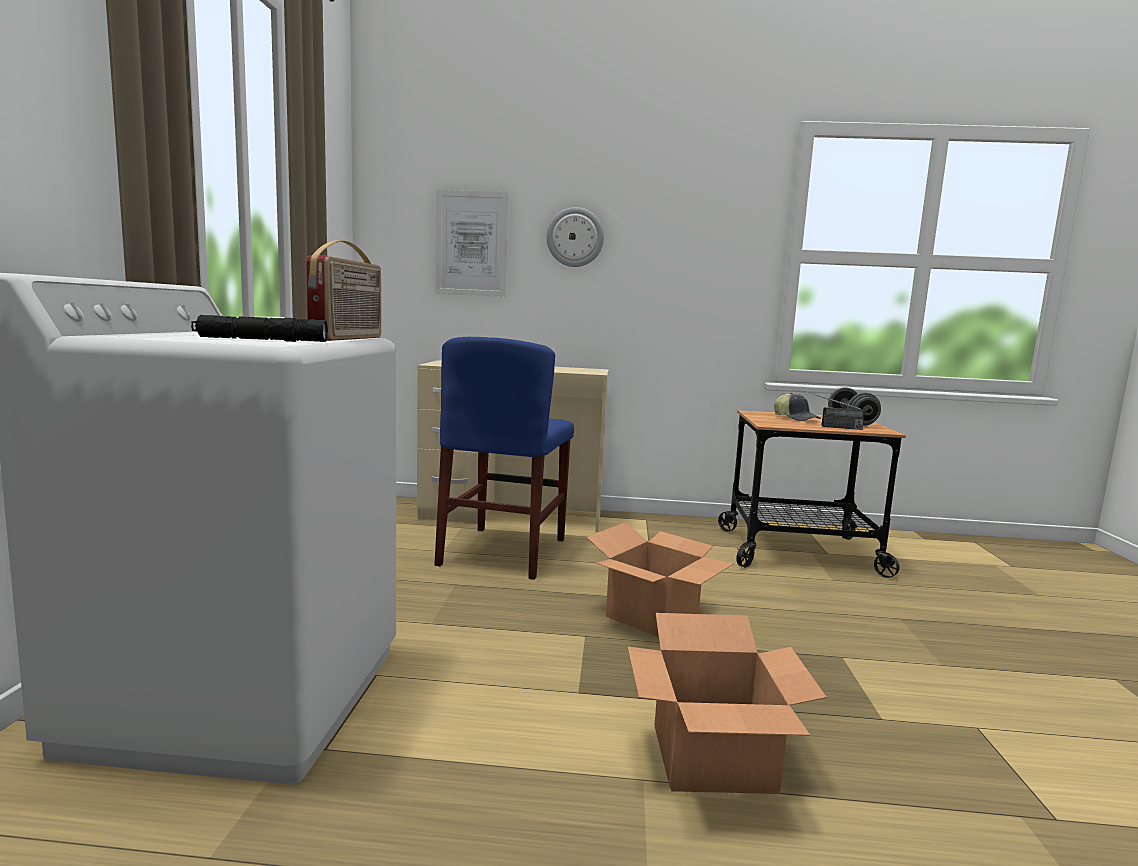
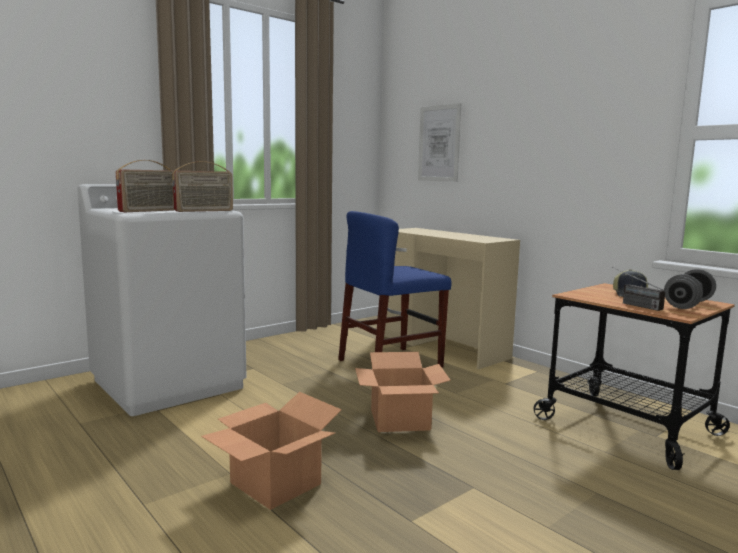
camera: 45 degrees right, 0 degrees up
(262, 340) = (149, 211): black flashlight -> radio
(575, 237) = (502, 132): wall clock -> none

